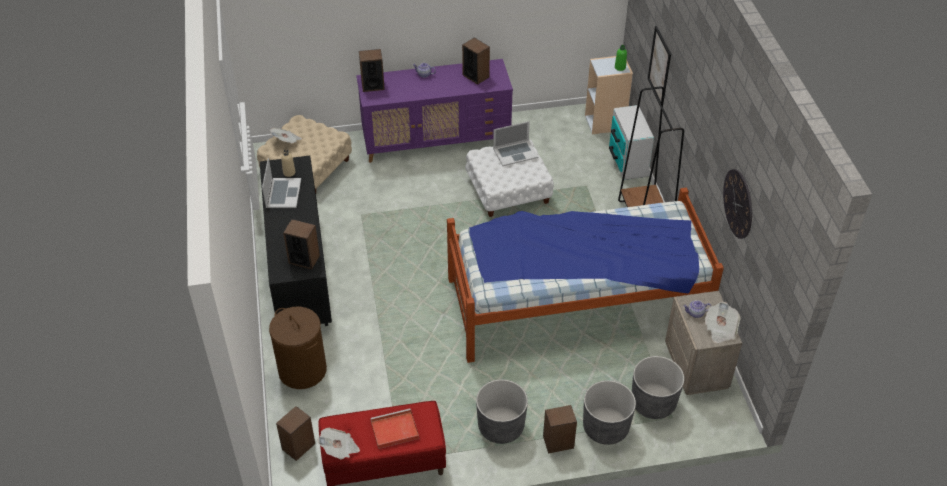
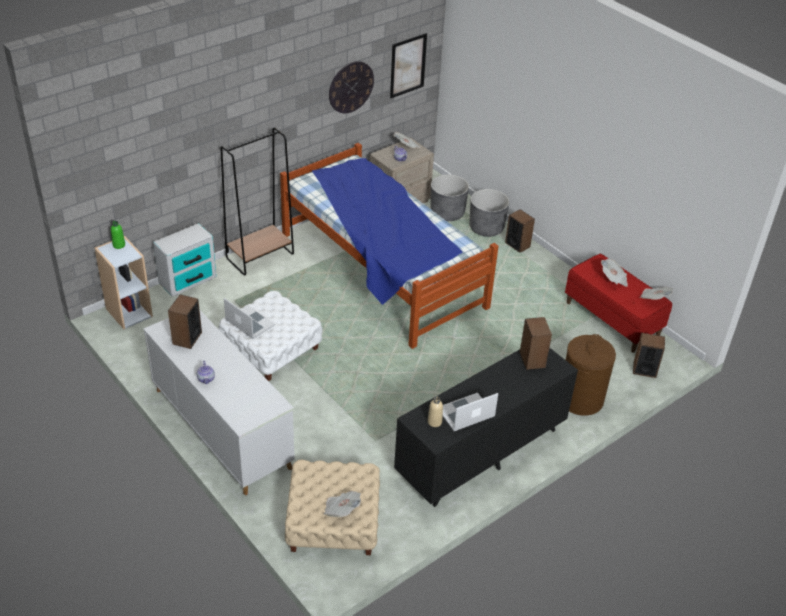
camera: 120 degrees left, 5 degrees down
(372, 85) = (250, 413): speaker -> none
(393, 430) = (613, 279): red tray -> newspaper
(436, 139) = (222, 428): purple dresser -> white dresser
(501, 426) = (529, 274): grey planter -> none
(659, 67) = (173, 167): picture -> picture (408, 65)

